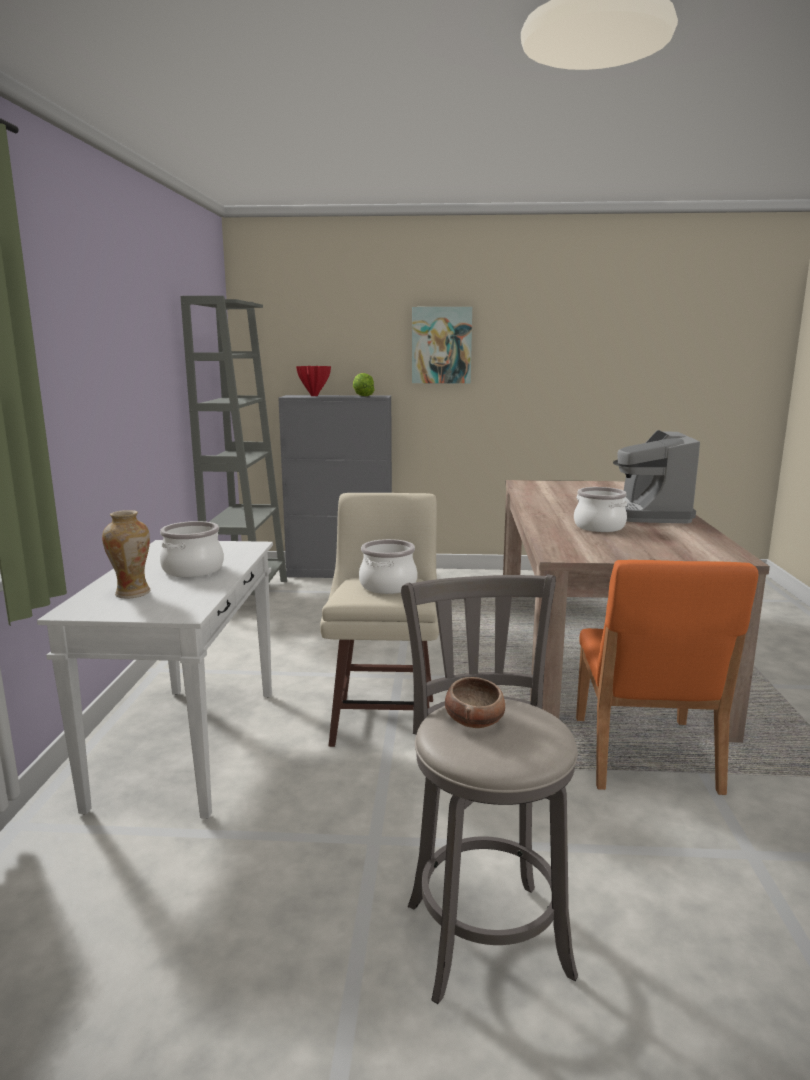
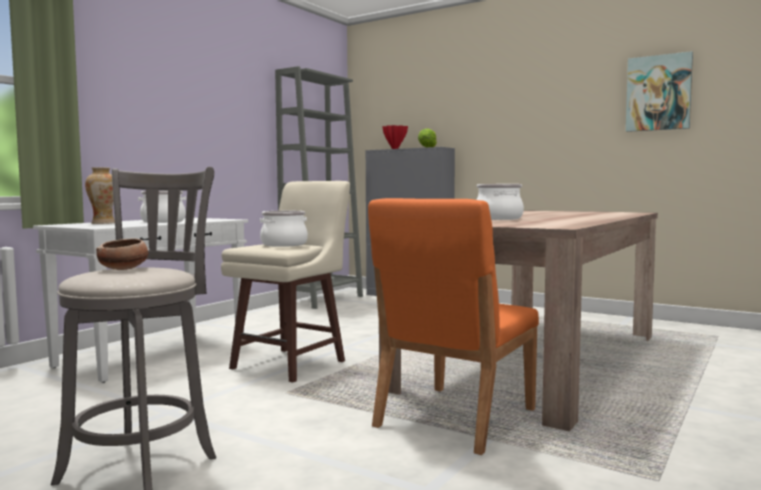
camera: 30 degrees right, 10 degrees down
(441, 345) = (496, 104): picture -> picture (658, 93)
(644, 513) = (573, 217): coffee machine -> none

